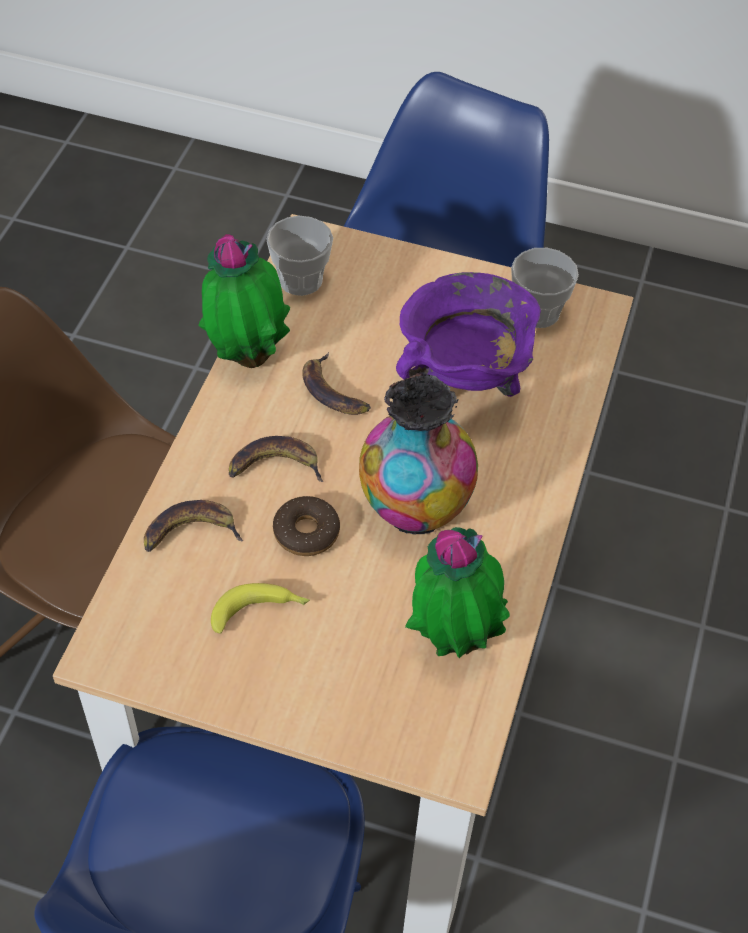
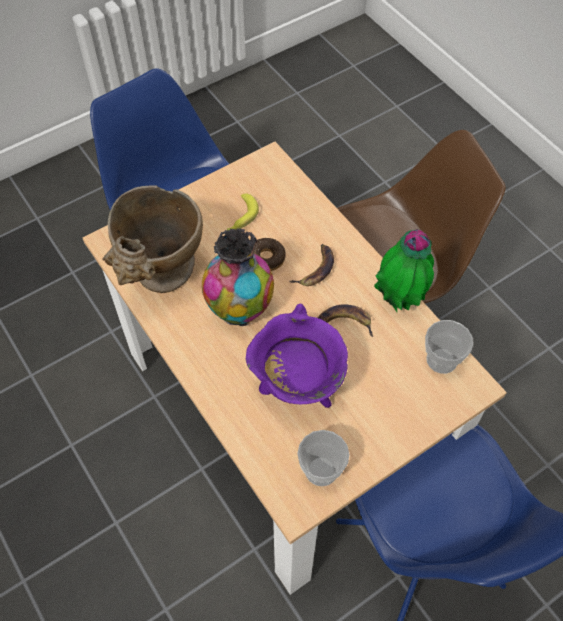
camera: 130 degrees right, 5 degrees up
(190, 532) = (305, 217): banana -> none
(452, 637) = (162, 277): potted plant -> beige vase

